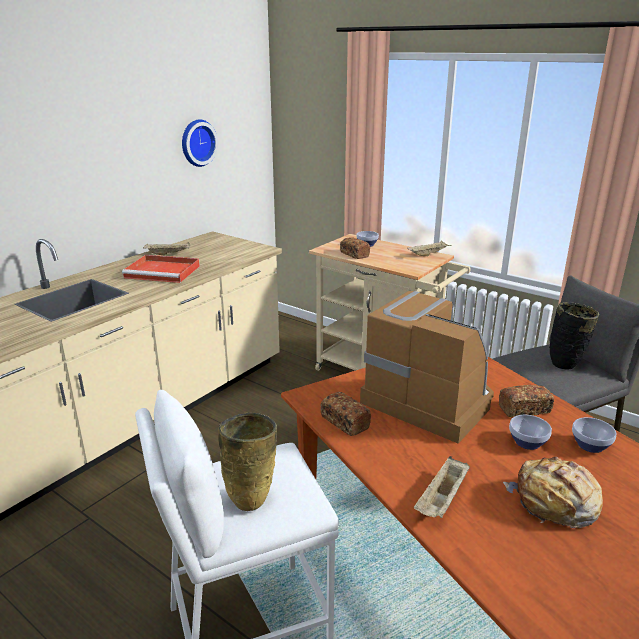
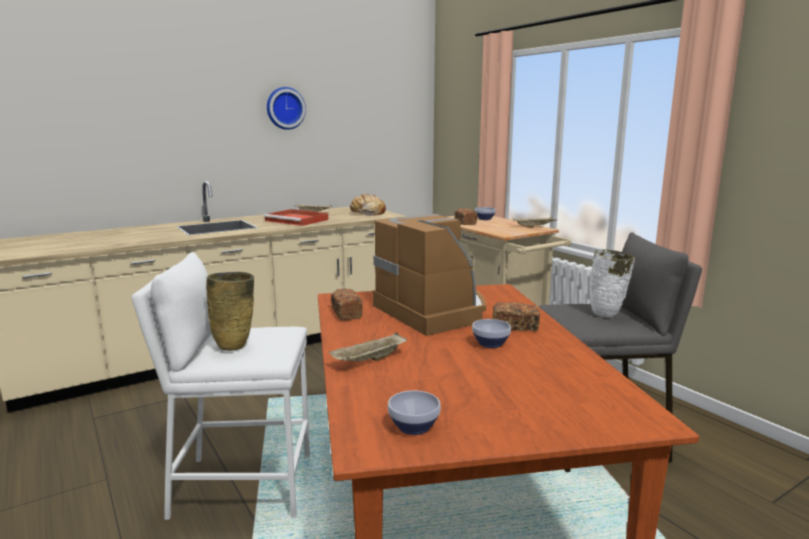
camera: 20 degrees right, 10 degrees down
(197, 143) = (356, 129): wall clock -> wall clock (285, 108)
(555, 503) = (467, 378): bread -> bread (367, 213)
(566, 365) = (607, 315): black vase -> white vase
(591, 445) = (551, 354): bowl -> bowl (415, 427)

